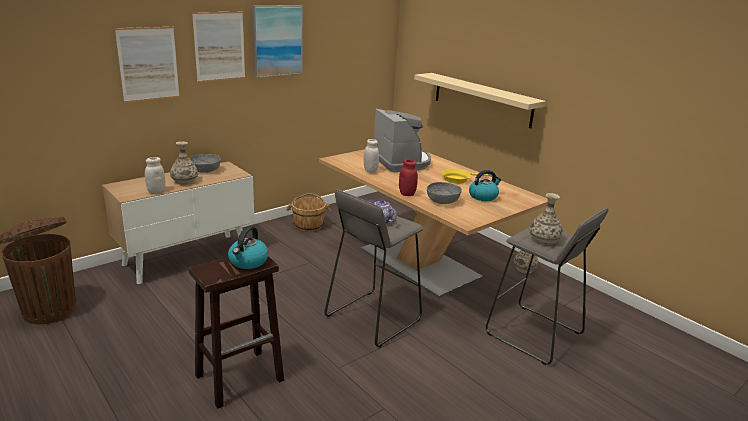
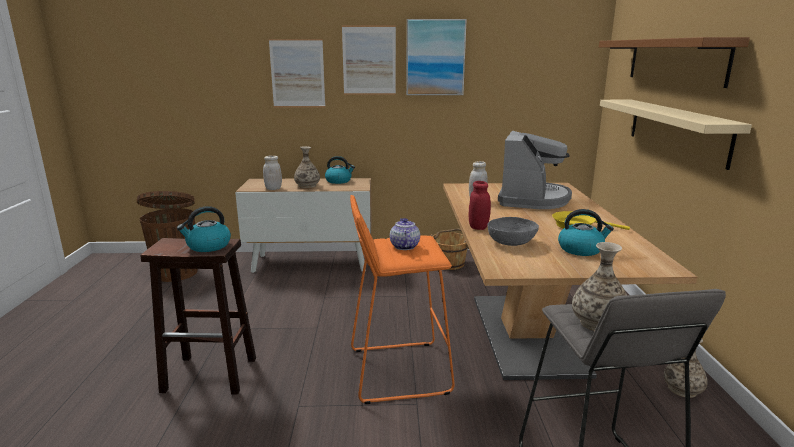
camera: 40 degrees right, 5 degrees down
(205, 170) = (339, 181): grey bowl -> kettle
(372, 317) = (398, 370): grey stool -> orange stool
(475, 50) = (675, 60): none -> brown shelf

